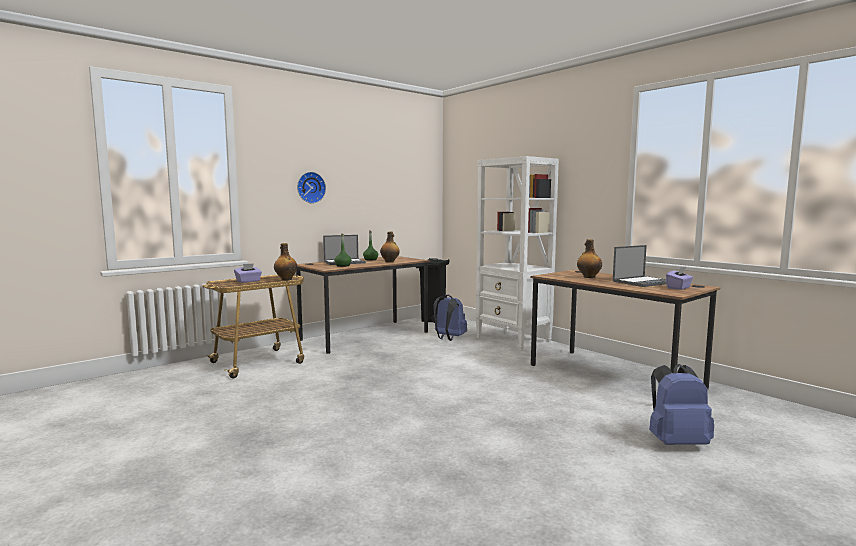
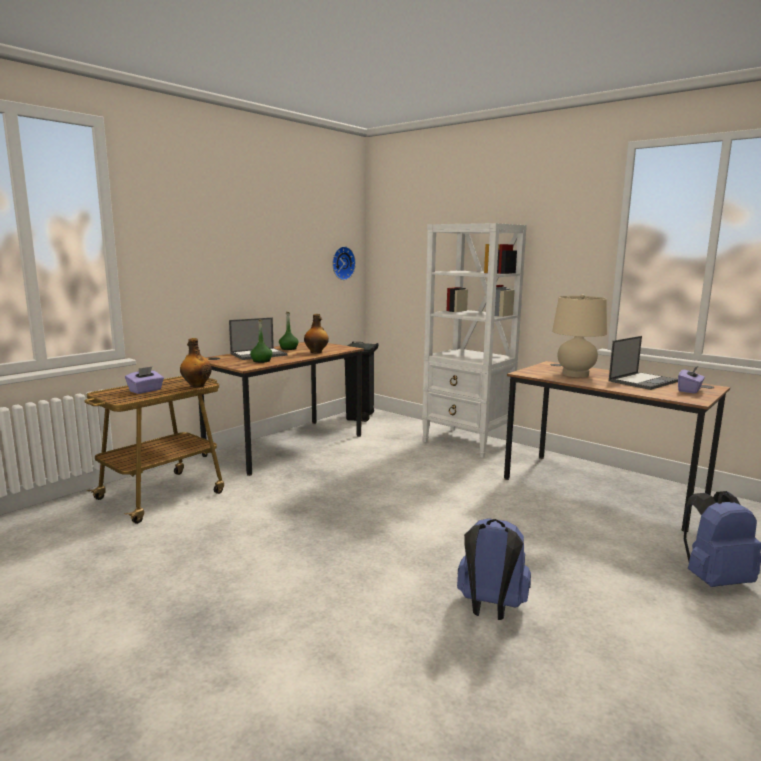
camera: 10 degrees left, 5 degrees up
(310, 187) = (211, 257): wall clock -> wall clock (342, 263)
(448, 338) = (390, 444): blue backpack -> blue backpack (490, 609)
(588, 277) = (575, 374): bottle -> beige table lamp

